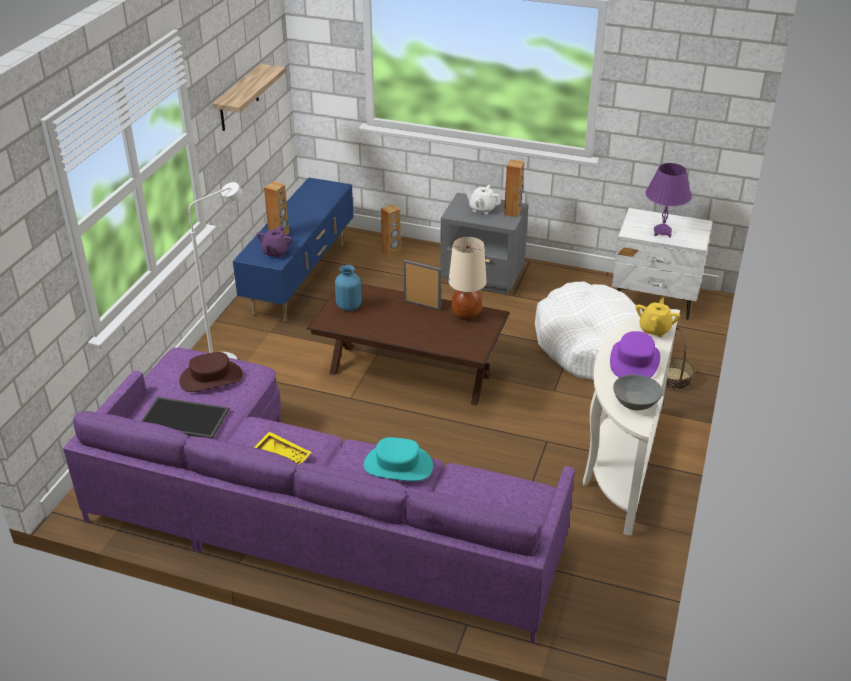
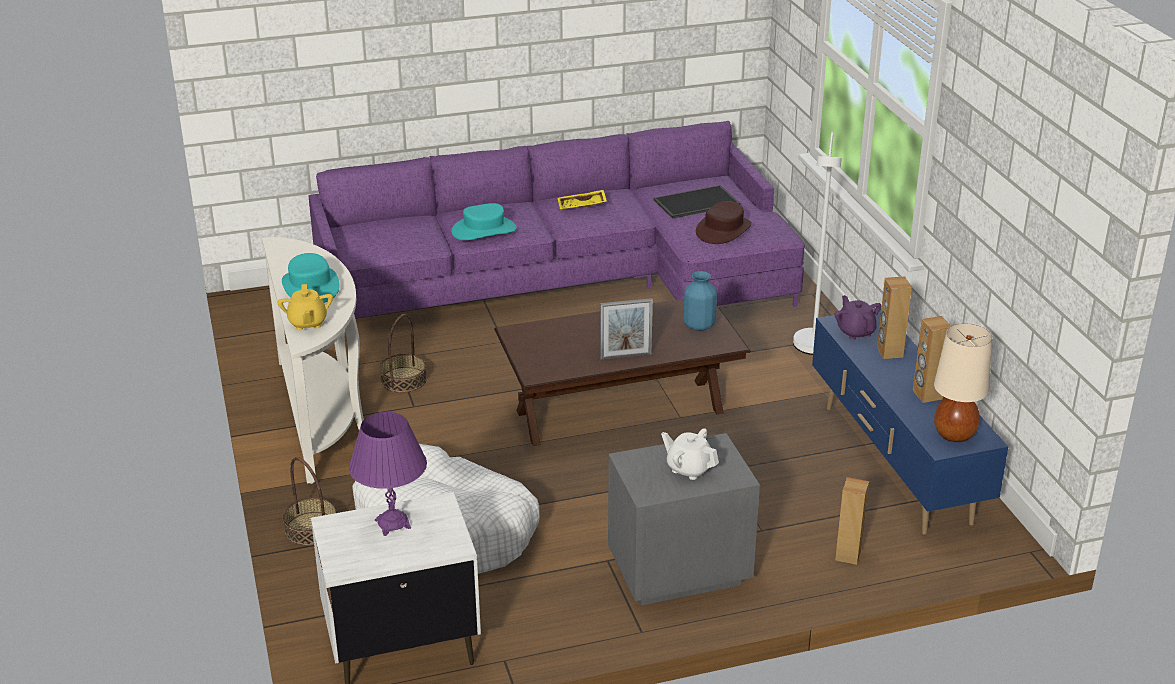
camera: 145 degrees right, 5 degrees down
(238, 99) = (997, 200): shelf -> none
(466, 314) = (567, 364): beige table lamp -> beige table lamp (955, 434)
(482, 209) = (689, 468): white teapot -> white teapot turned 135 degrees counterclockwise
(513, 212) = (641, 481): brown speaker -> brown speaker (927, 395)
(537, 470) = (403, 379): none -> basket
(634, 362) = (310, 287): purple hat -> turquoise hat
(636, 402) = (288, 256): grey bowl -> none

